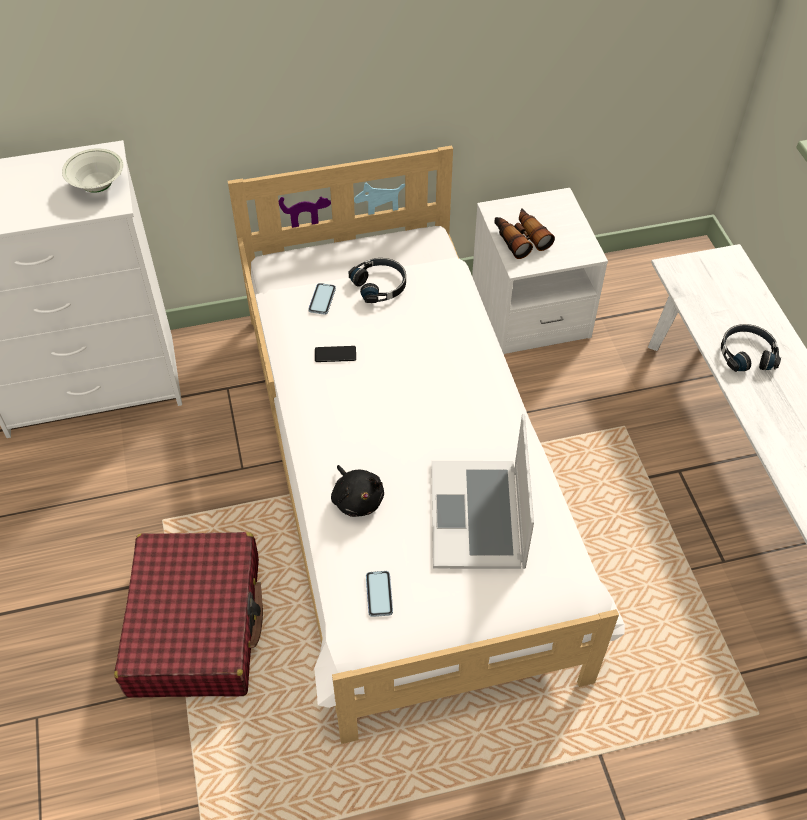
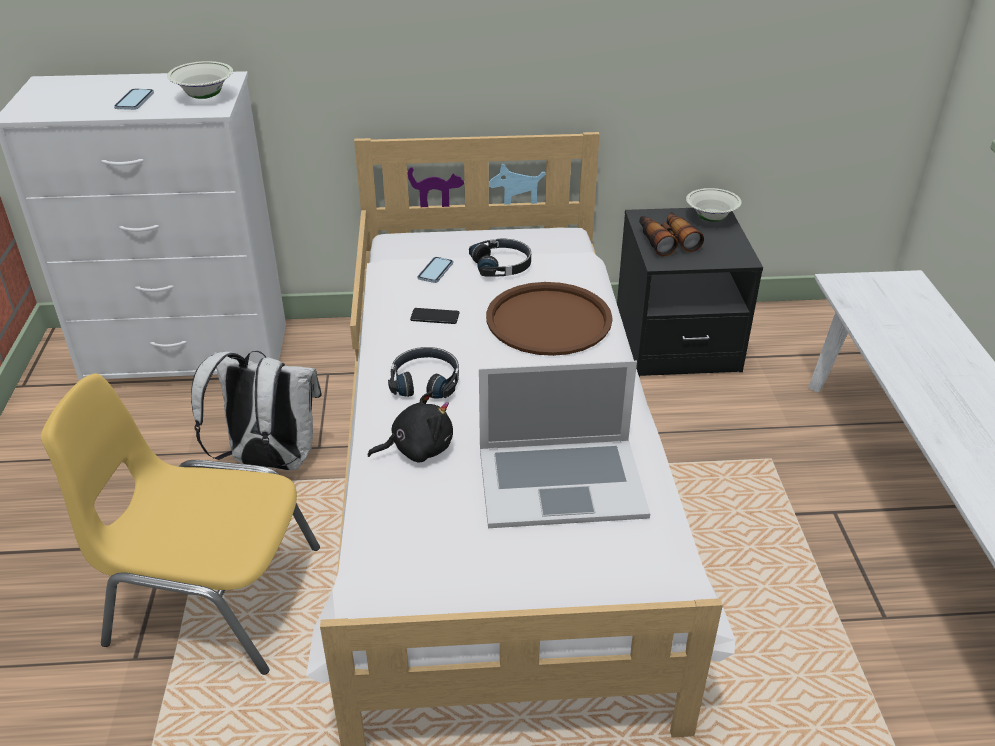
camera: 10 degrees right, 15 degrees down
(196, 625) = (211, 595): red suitcase -> yellow chair
(203, 489) = (269, 461): none -> white backpack
(357, 499) = (417, 448): black plush toy -> black plush toy turned 90 degrees counterclockwise
(379, 594) = (414, 548): phone -> phone (134, 101)
(434, 345) = (548, 320): none -> brown tray
(478, 514) = (561, 481): laptop -> laptop turned 105 degrees counterclockwise
(530, 310) = (676, 341): white nightstand -> black nightstand
(555, 206) = (711, 219): none -> white bowl
(746, 353) = (923, 365): black headphones -> black headphones (425, 381)

